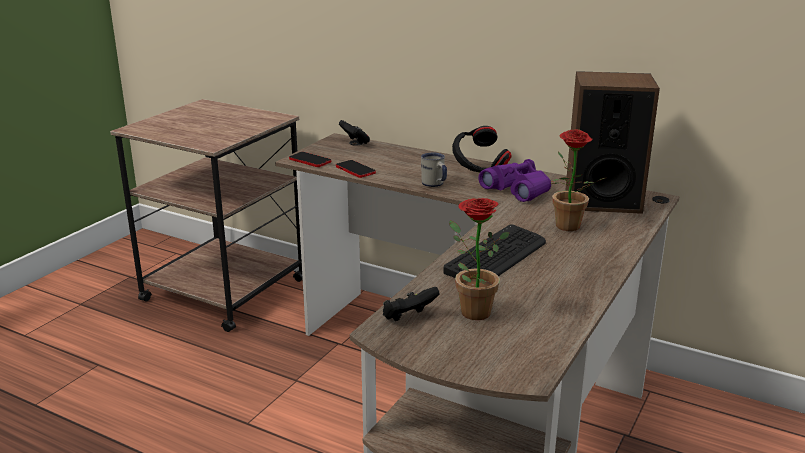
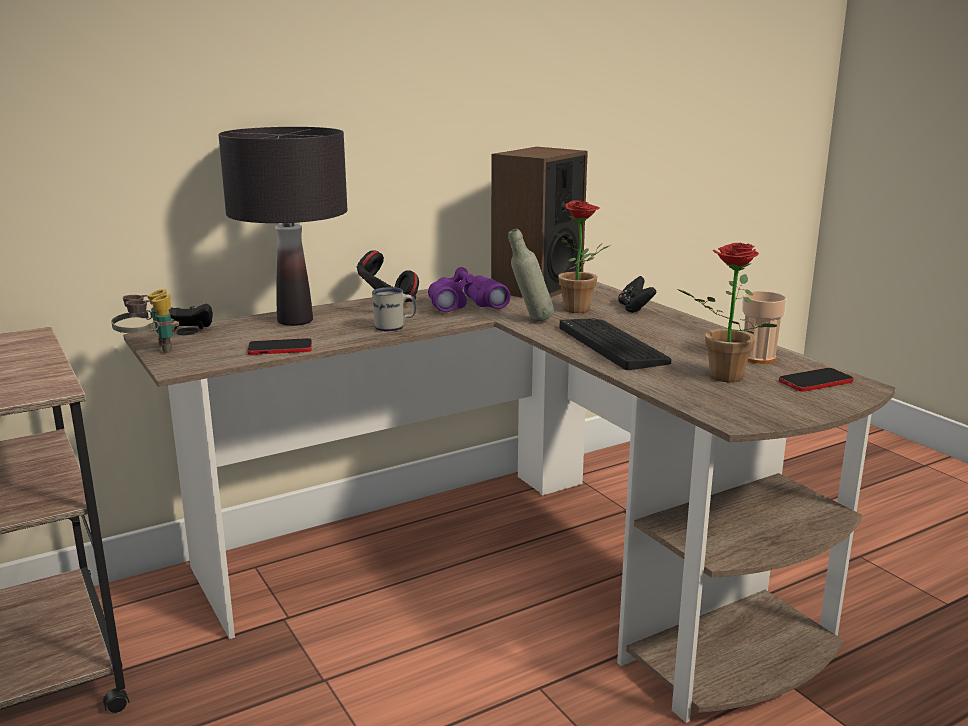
camera: 60 degrees left, 5 degrees down
(310, 160) = (198, 362): phone -> phone (815, 381)
(314, 146) = (149, 351): none -> binoculars
(408, 317) = (714, 403): black game controller -> black game controller (635, 308)
(409, 158) = (294, 321): none -> black table lamp
(511, 218) = (530, 321): none -> grey bottle
(544, 318) = (758, 358): none -> cup

